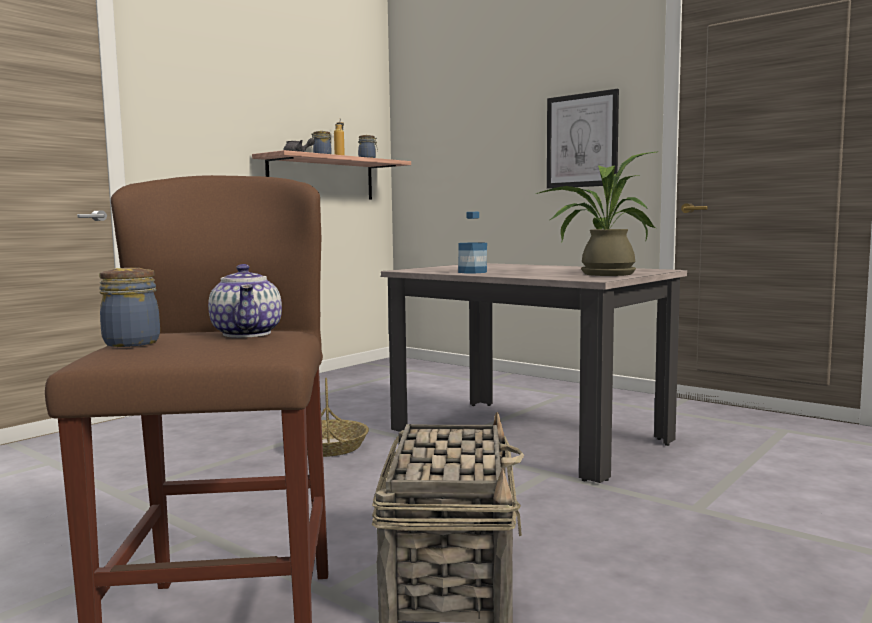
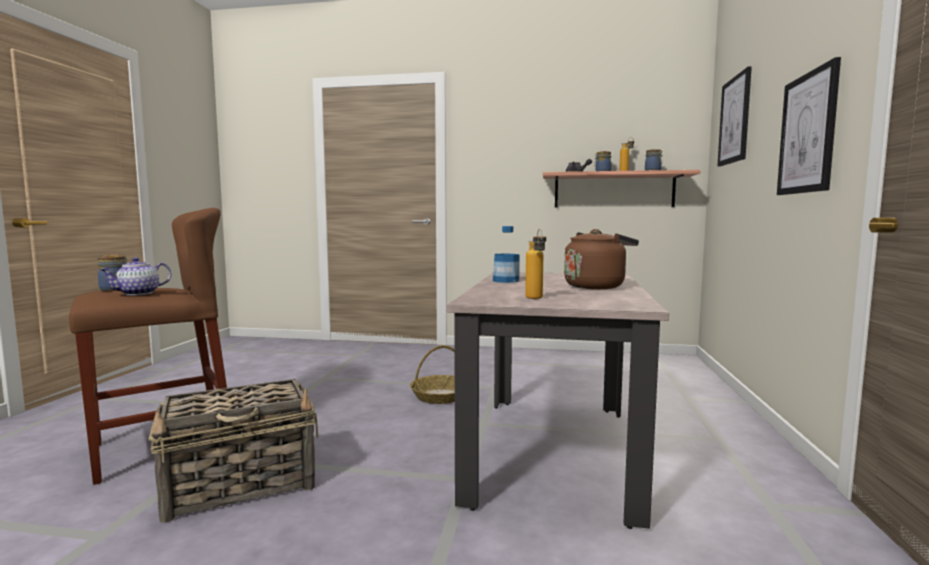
camera: 60 degrees right, 0 degrees up
(450, 116) = (735, 120): none -> picture
(548, 267) = (596, 286): none -> brown kettle
(600, 274) = (536, 299): potted plant -> bottle

